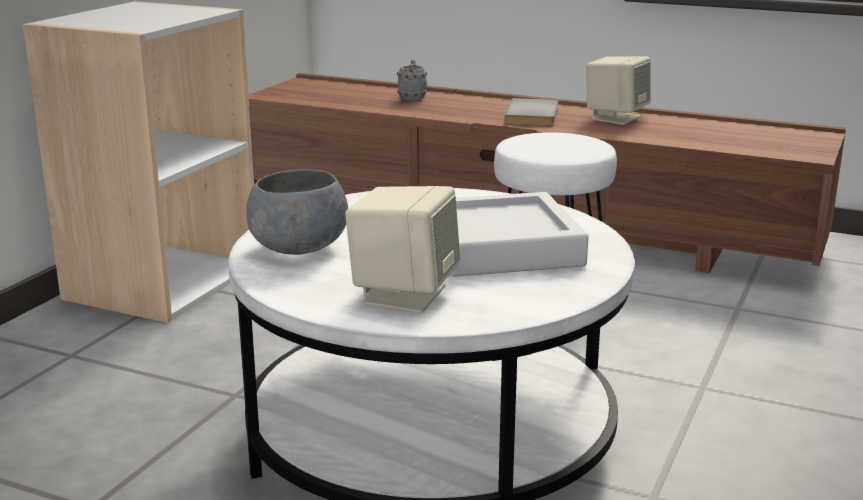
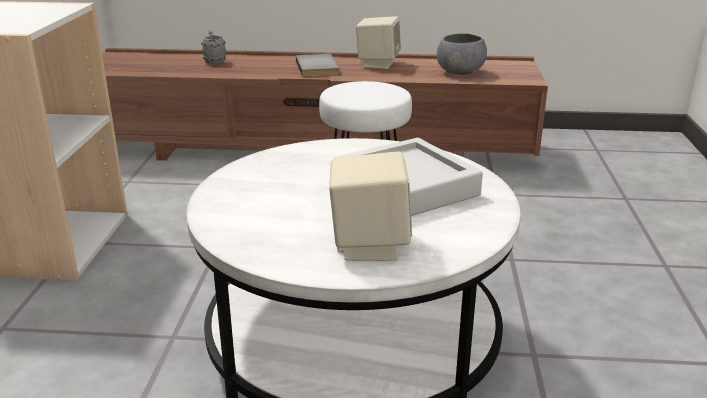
camera: 20 degrees left, 5 degrees up
(297, 247) = (245, 214): grey bowl -> grey bowl (459, 72)

